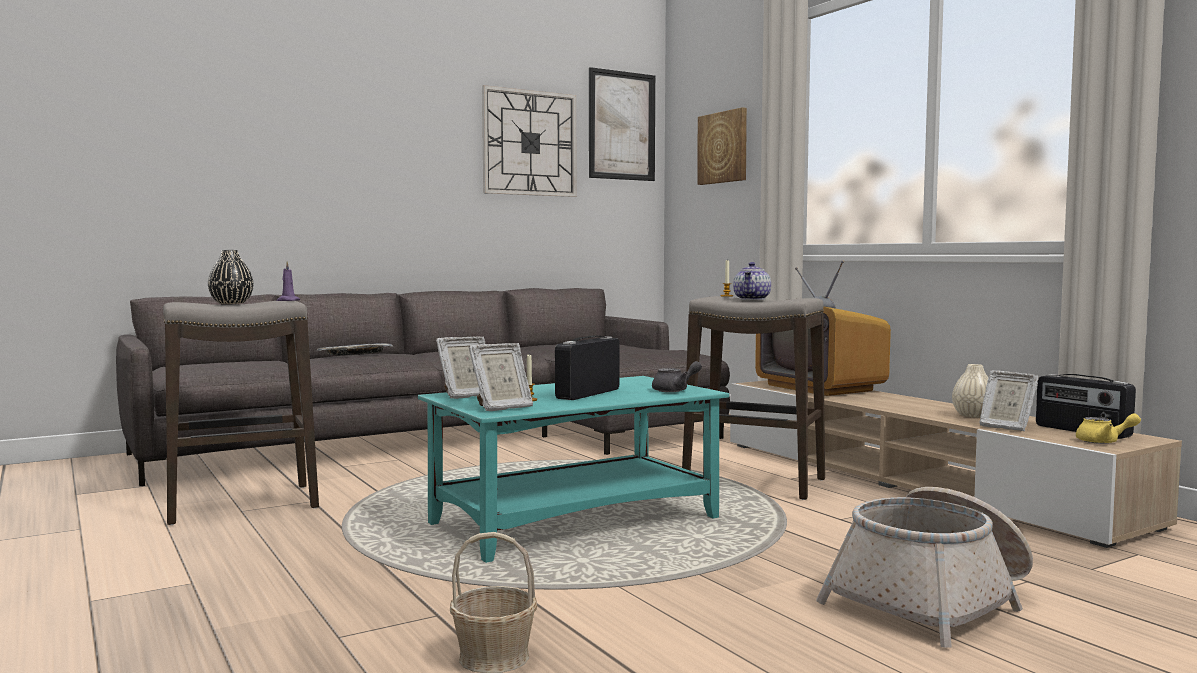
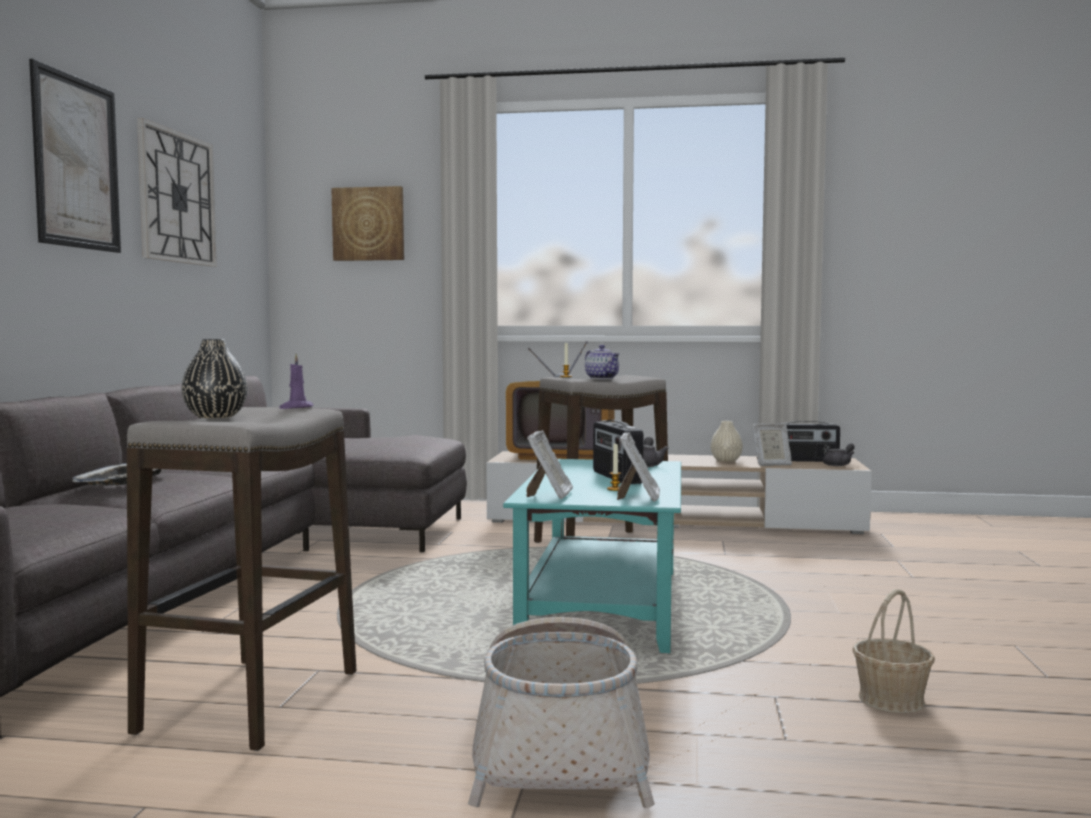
camera: 50 degrees left, 0 degrees up
(622, 126) = (241, 186): picture -> picture (76, 163)
(933, 601) = (907, 583): basket -> basket (561, 751)
(1104, 442) = (839, 464): yellow teapot -> grey teapot

